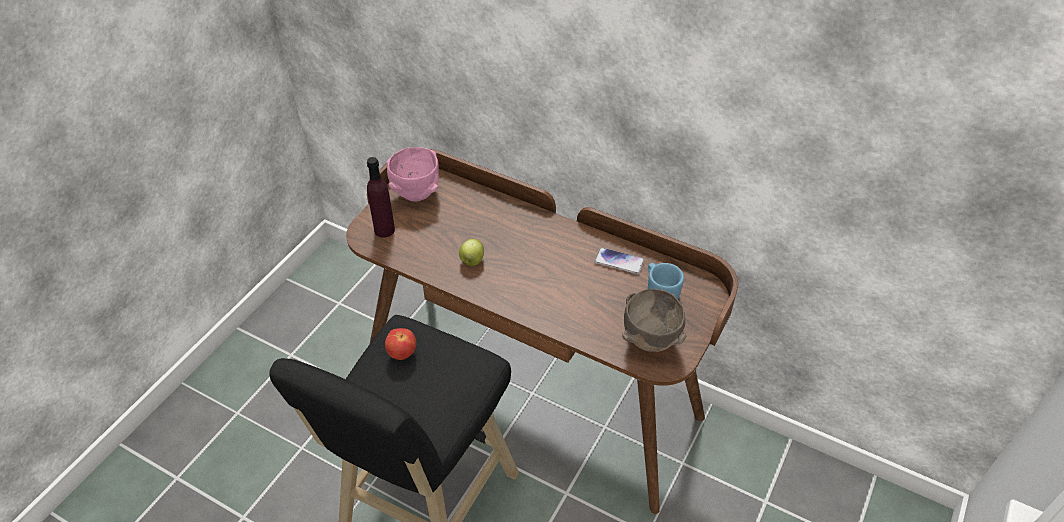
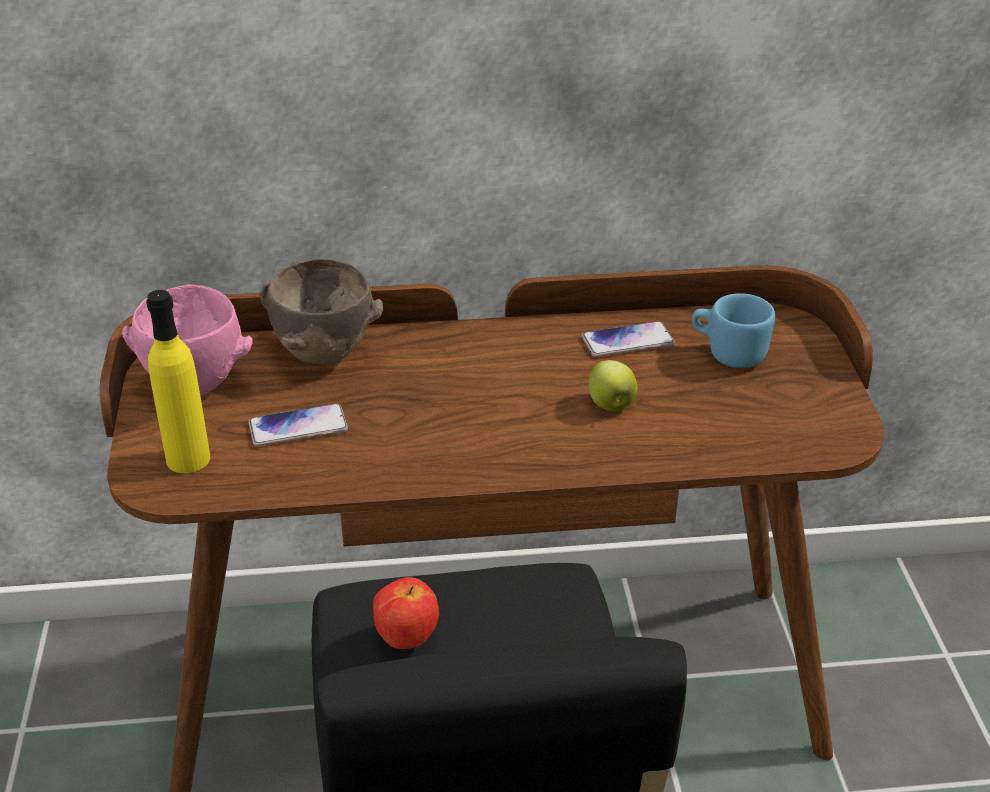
camera: 35 degrees left, 10 degrees down
(384, 230) = (188, 459): purple bottle -> yellow bottle
(437, 236) = (298, 427): none -> phone
(472, 261) = (398, 437): apple -> apple (611, 405)
(649, 341) = (786, 420): brown bowl -> brown bowl (322, 356)

